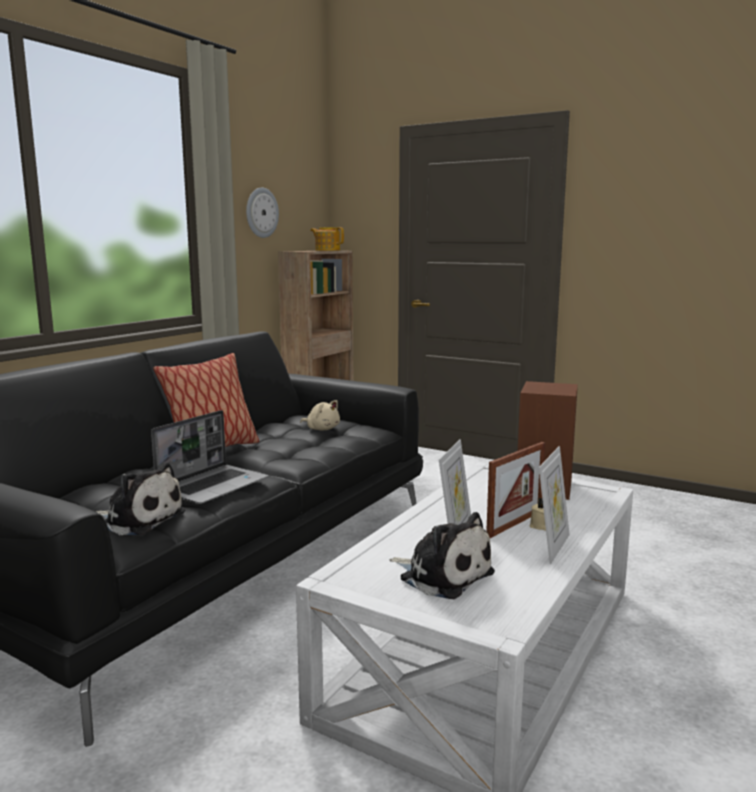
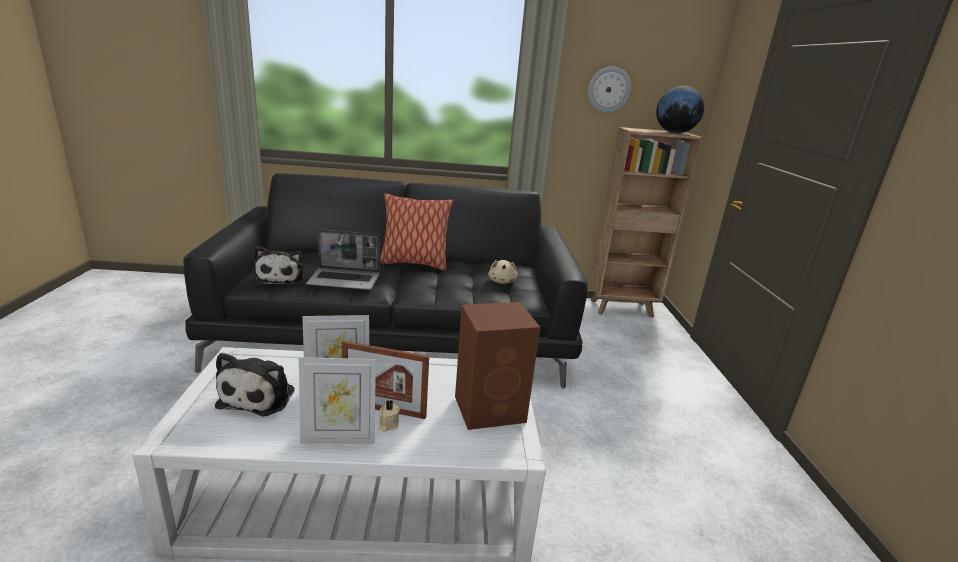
camera: 55 degrees right, 10 degrees up
(327, 250) = (674, 132): teapot -> globe

